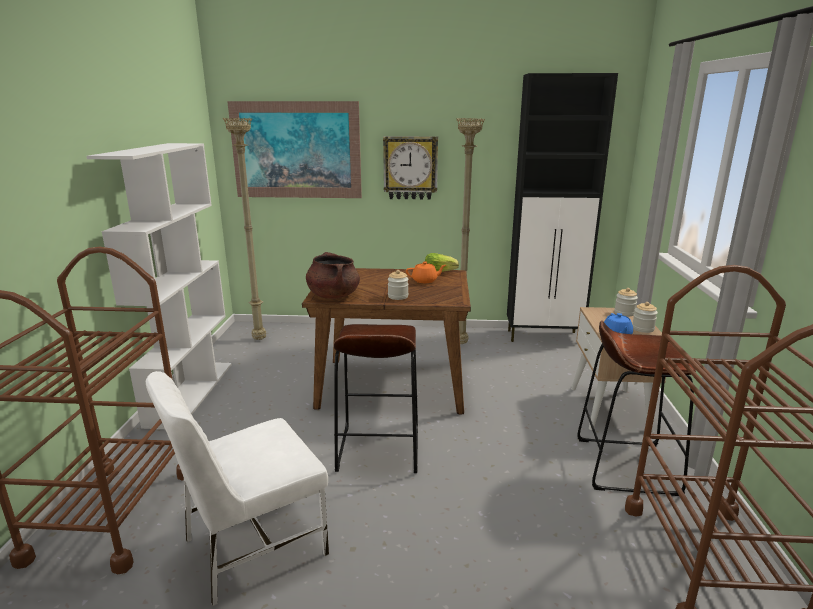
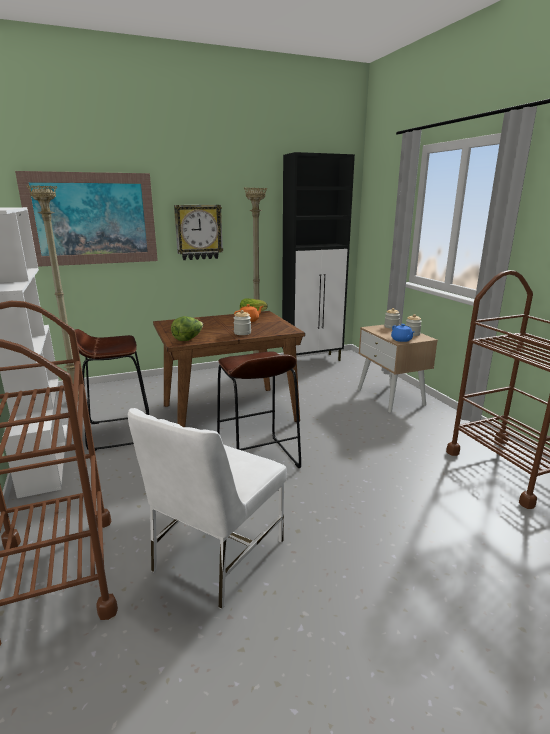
camera: 25 degrees left, 0 degrees up
(333, 295) = (188, 339): brown cooking pot -> lettuce
(625, 465) = (427, 428): brown stool -> brown stool (120, 432)

